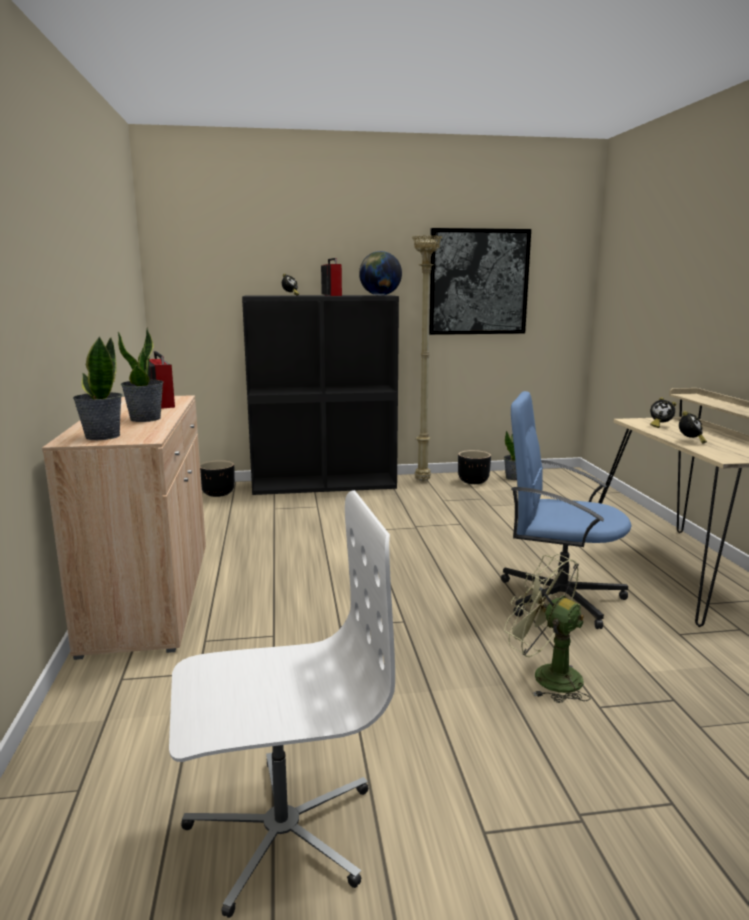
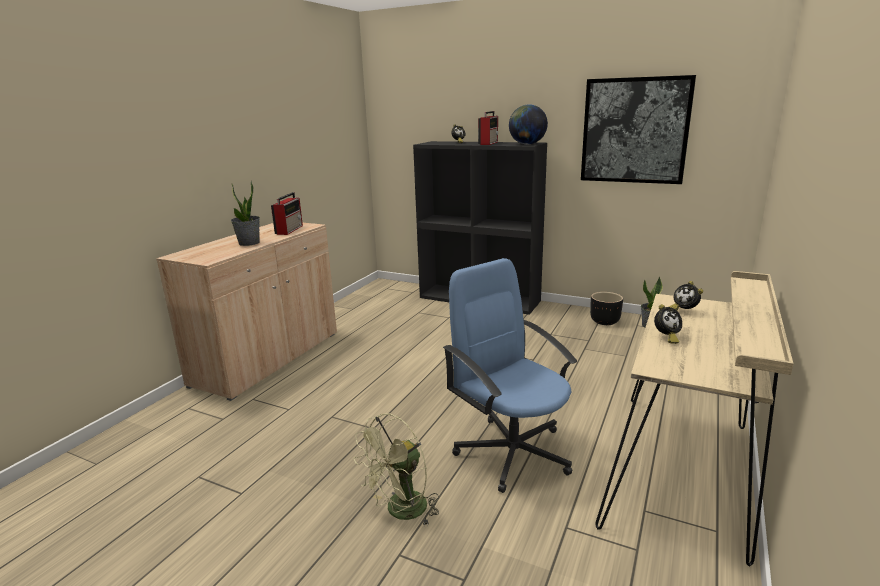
camera: 35 degrees right, 5 degrees up
(102, 436) = (196, 254): potted plant -> none
(218, 493) = (400, 292): black planter -> none
(280, 830) = (128, 533): white office chair -> none
(421, 480) = (560, 311): beige floor lamp -> none
(546, 676) = (401, 512): green fan -> green fan turned 120 degrees counterclockwise

